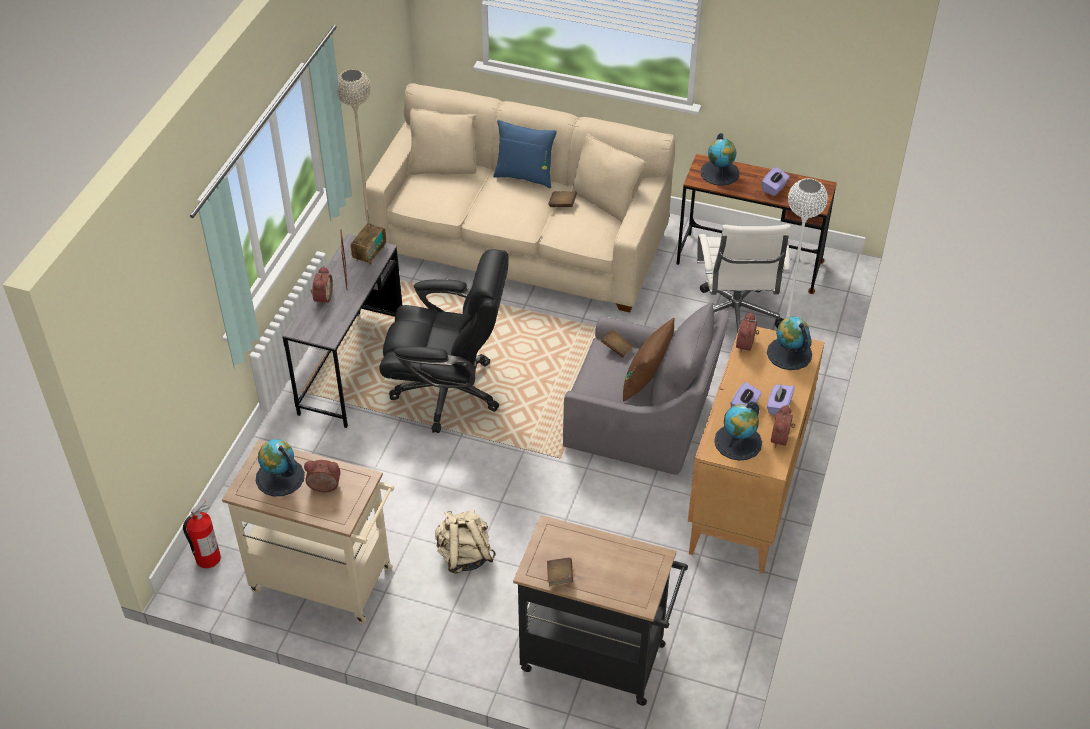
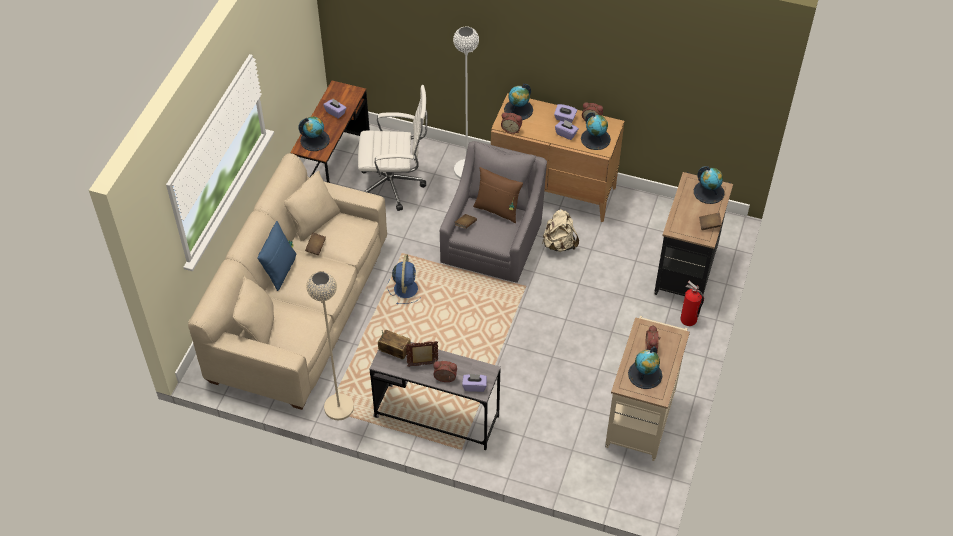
camera: 90 degrees left, 5 degrees up
(207, 558) = (627, 494): fire extinguisher -> fire extinguisher (688, 320)
(307, 324) = (474, 386): none -> purple tissue box
(447, 391) = (462, 353): black office chair -> none
(464, 556) = (613, 339): beige backpack -> beige backpack (559, 244)
(556, 336) = (406, 288): none -> blue fan
(632, 582) = (709, 192): none -> globe

